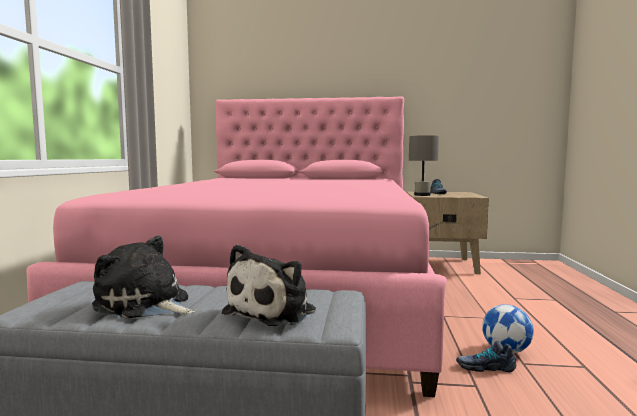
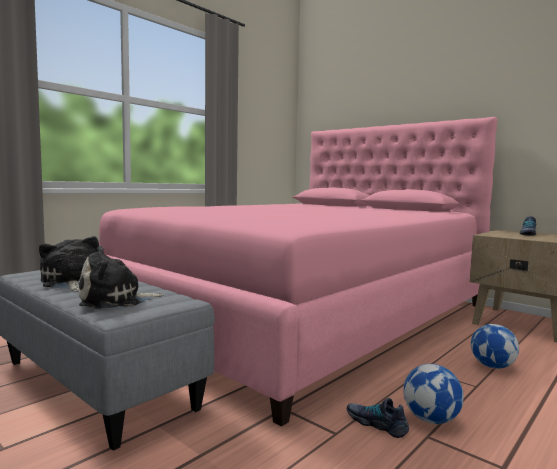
camera: 35 degrees right, 0 degrees up
(421, 195) = (494, 234): grey table lamp -> none
(474, 300) = (492, 366): none -> football

